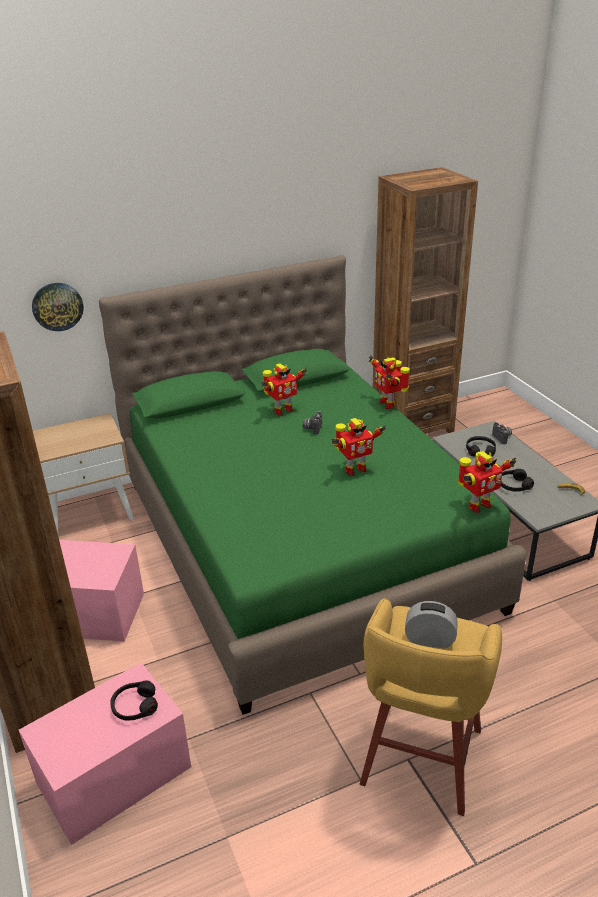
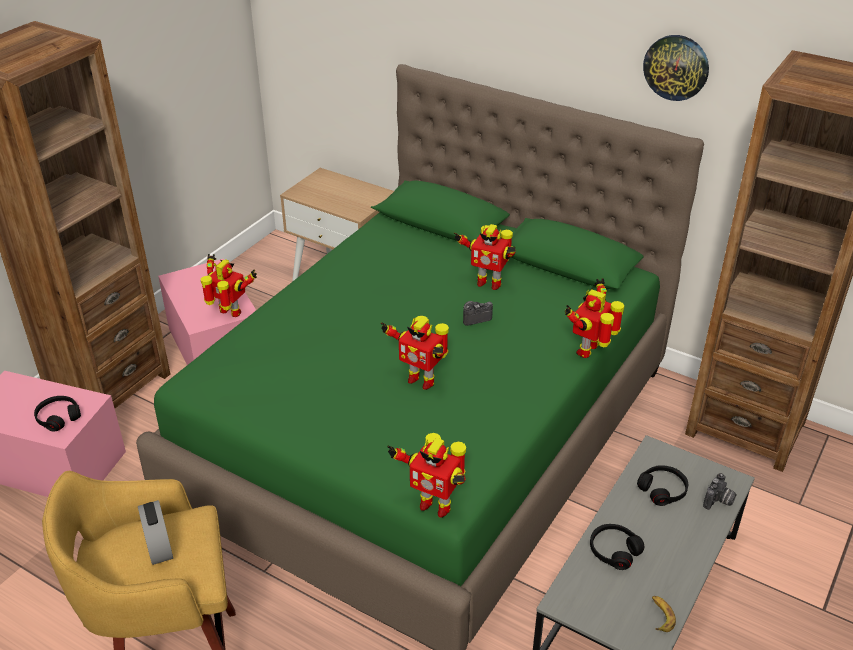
camera: 55 degrees right, 5 degrees up
(57, 306) = (369, 55): wall clock -> wall clock (676, 67)
(114, 558) = (230, 313): none -> toy robot

